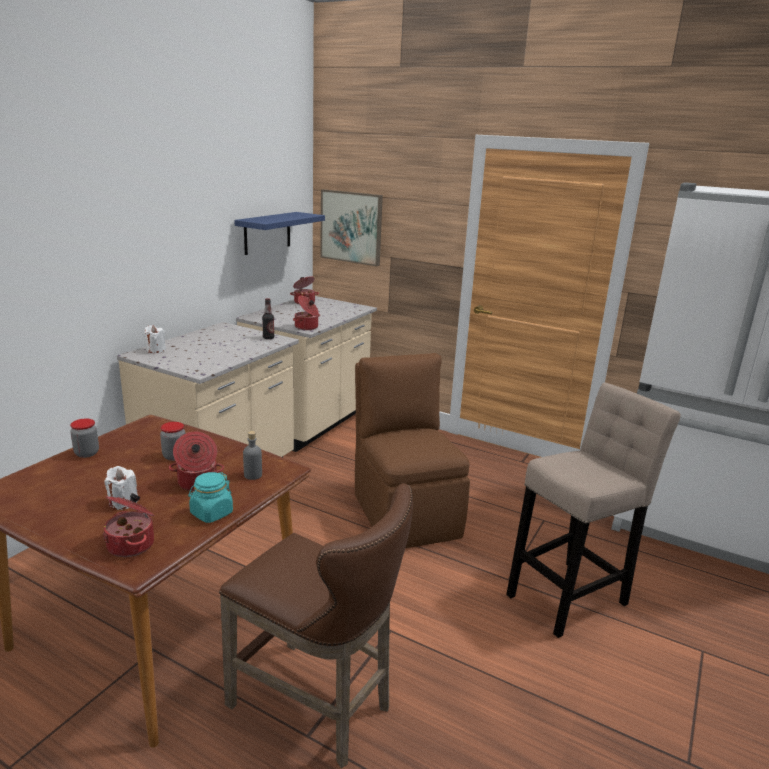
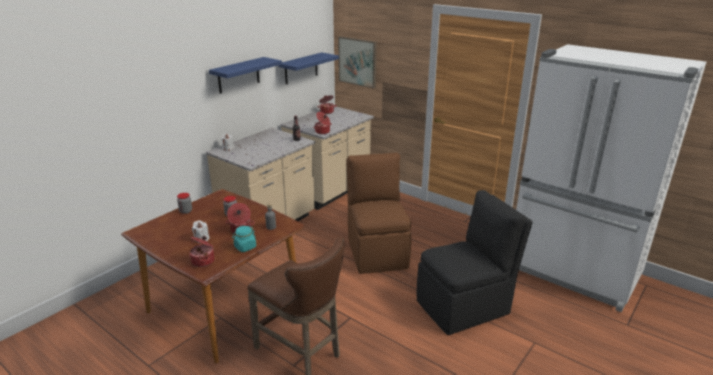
camera: 10 degrees right, 5 degrees up
(173, 231) = (238, 75): none -> blue shelf
(571, 596) = (465, 306): beige stool -> black chair

